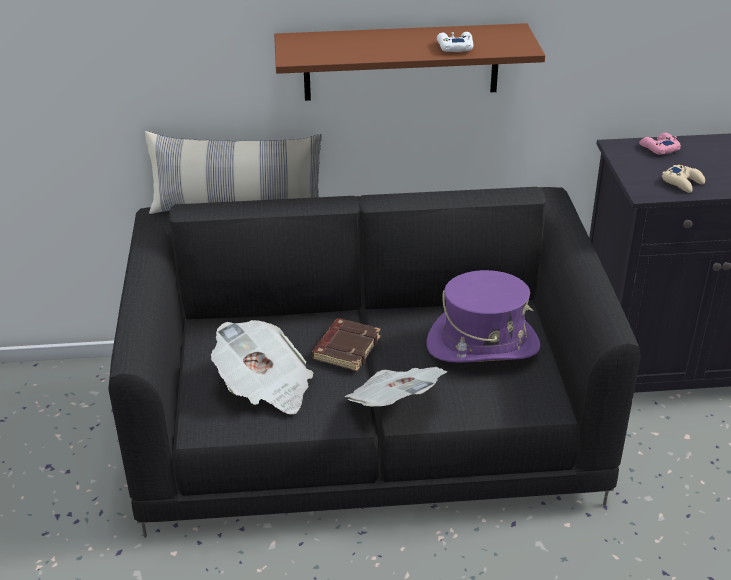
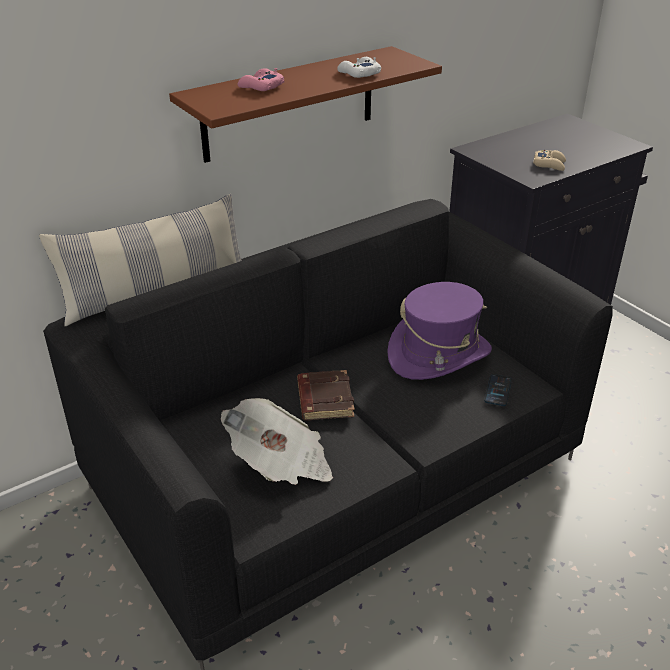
camera: 30 degrees left, 0 degrees up
(394, 404) = (411, 434): newspaper -> none
(510, 396) = (498, 390): none -> phone
(659, 148) = (503, 144): pink game controller -> pink game controller (261, 86)

